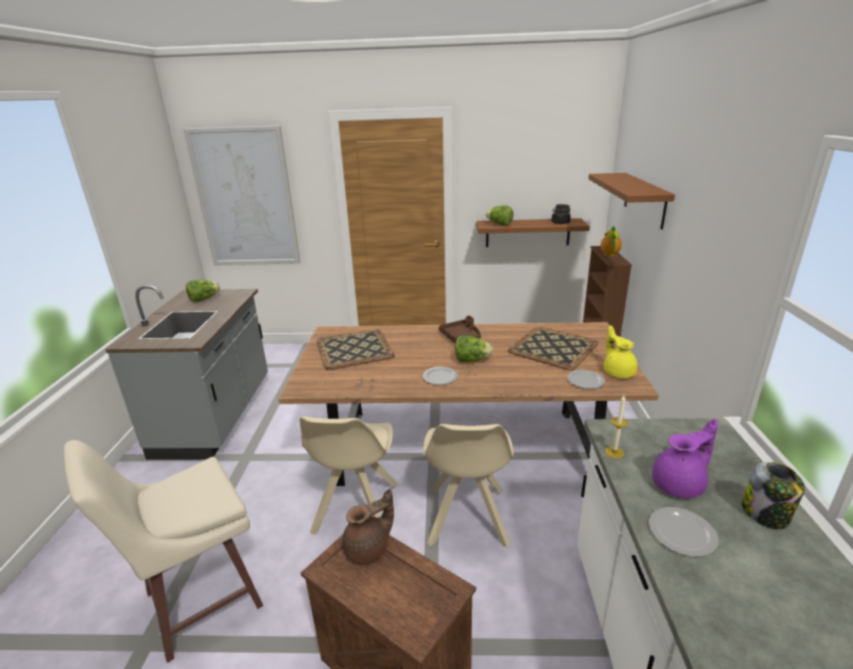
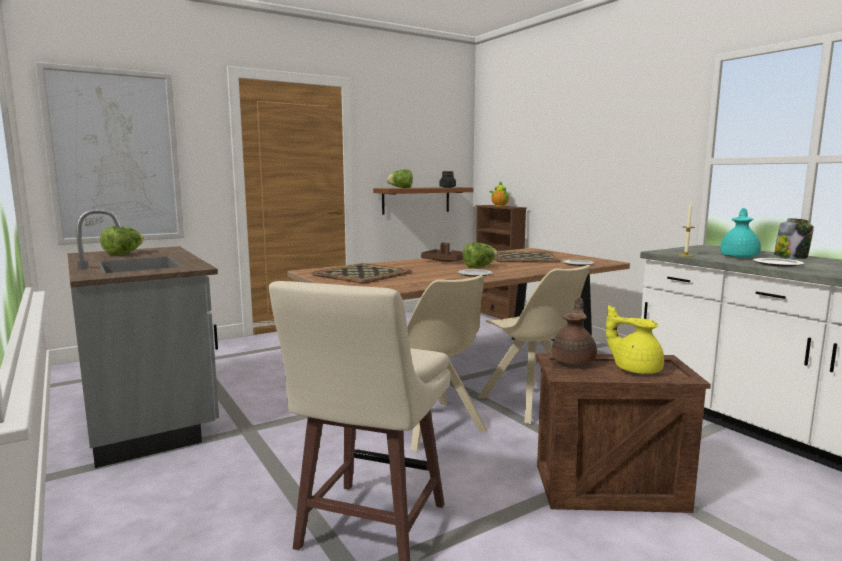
camera: 35 degrees left, 15 degrees down
(618, 372) = (588, 259): yellow teapot -> yellow teapot (635, 369)
(644, 199) = (530, 152): brown shelf -> none
(679, 484) = (739, 257): purple teapot -> turquoise teapot

